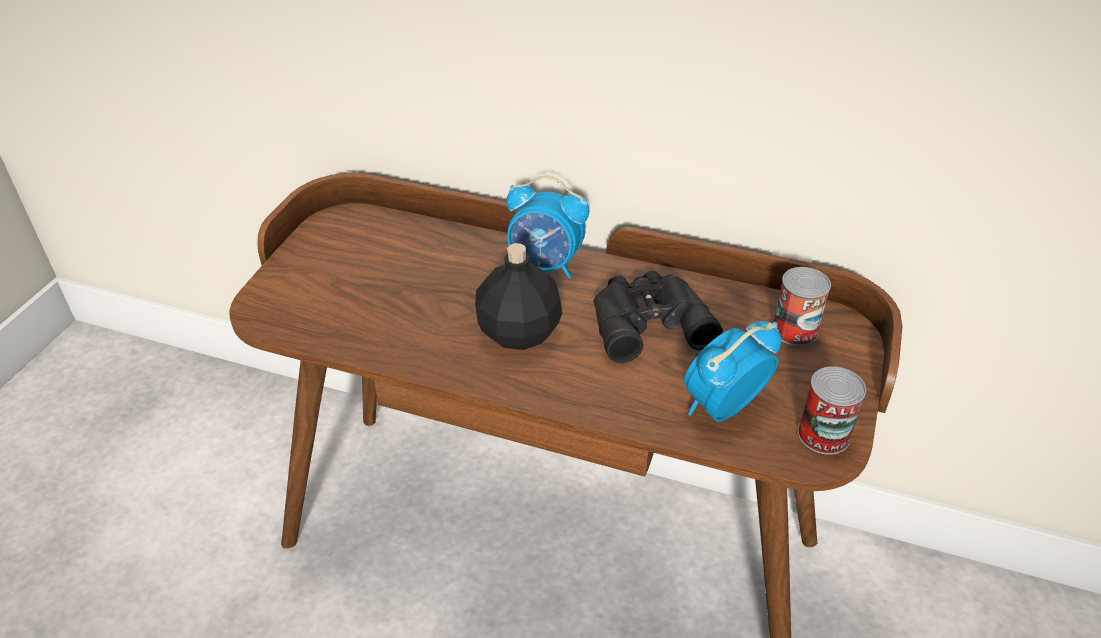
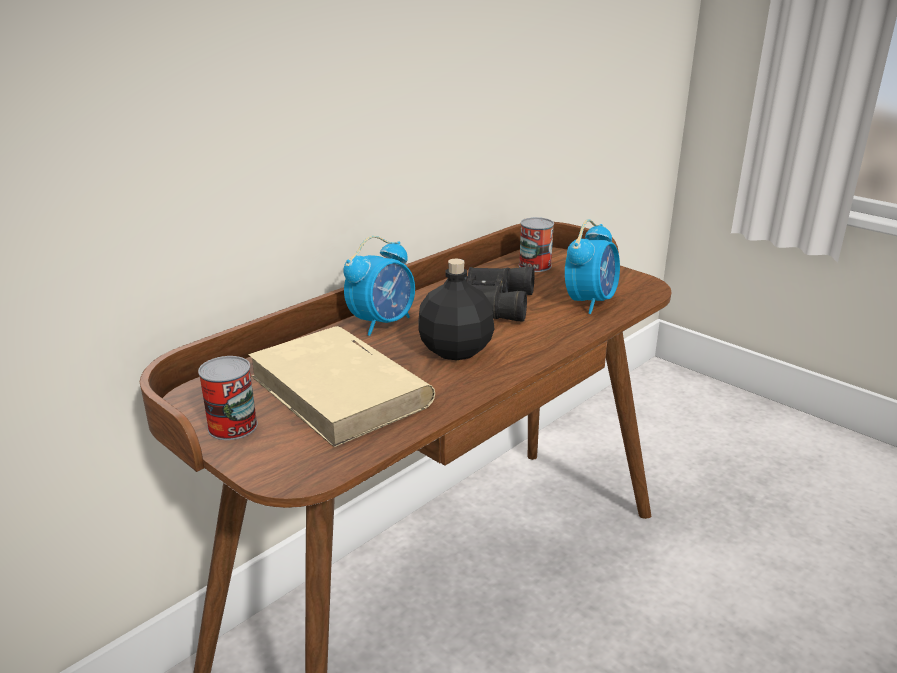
camera: 65 degrees left, 15 degrees down
(398, 288) = (341, 391): none -> beige book
(722, 407) = (590, 302): alarm clock -> alarm clock turned 135 degrees counterclockwise
(823, 434) = (632, 282): can -> can (232, 426)

